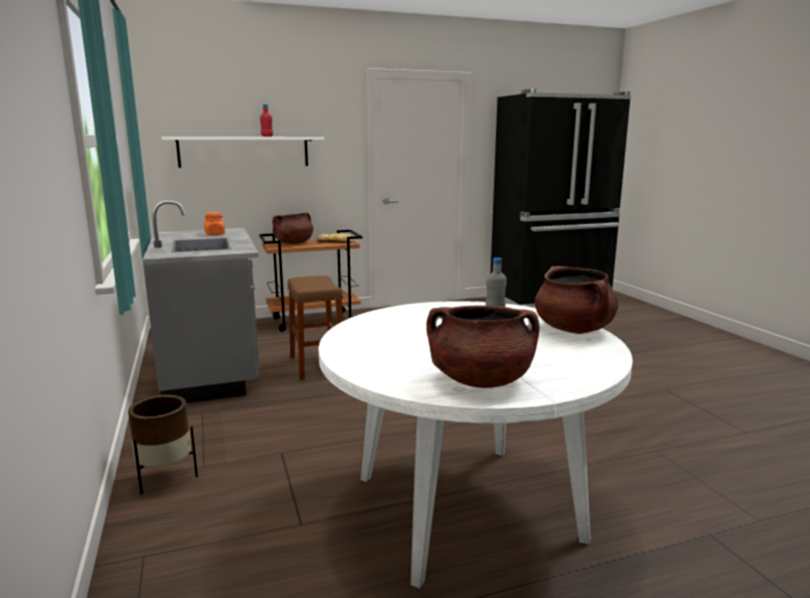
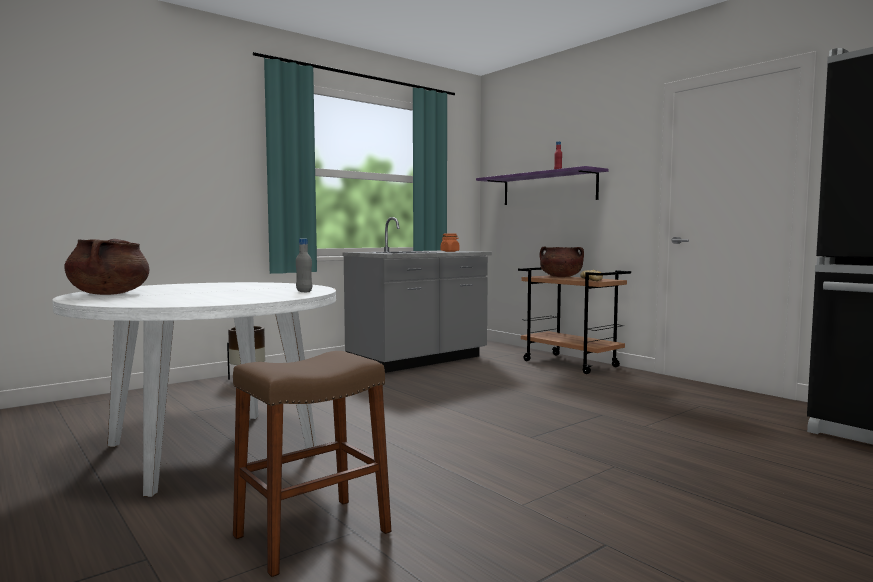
camera: 70 degrees right, 10 degrees down
(244, 151) = (548, 188): white shelf -> purple shelf
(317, 365) = (460, 379): brown stool -> brown stool (312, 534)
(574, 329) = (240, 300): brown cooking pot -> none

